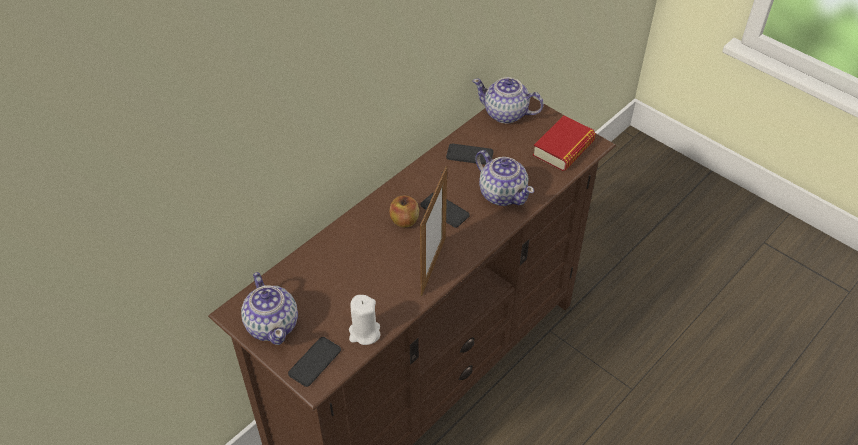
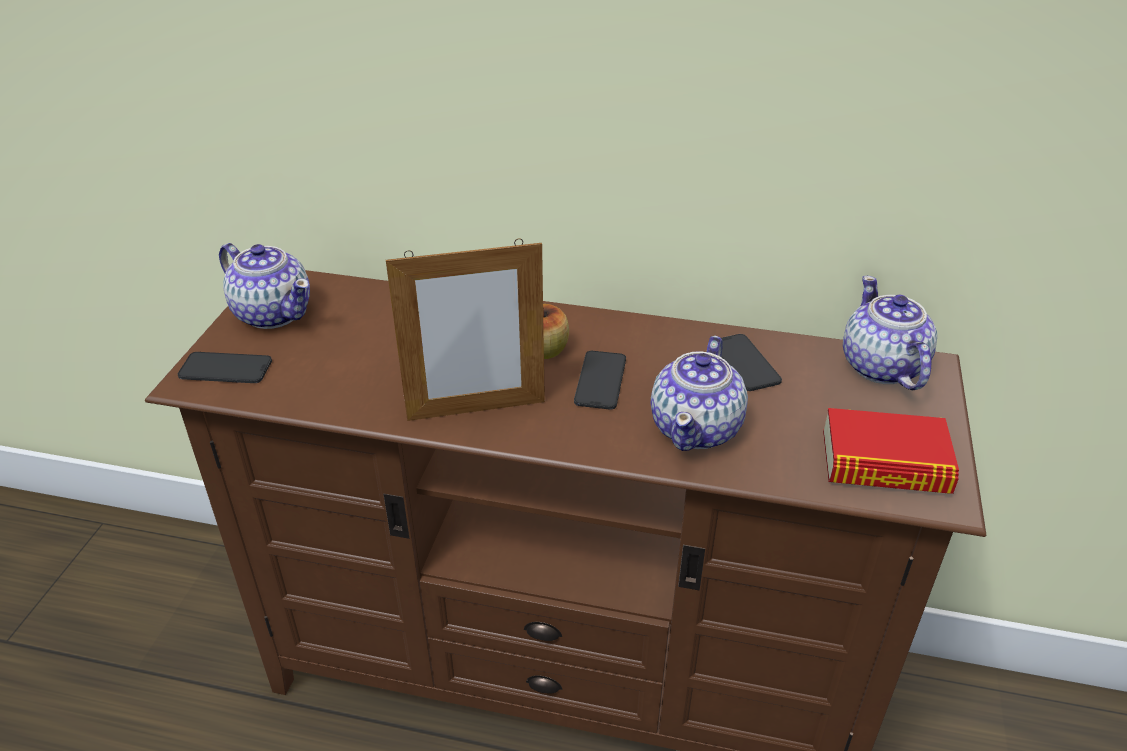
camera: 60 degrees right, 10 degrees down
(273, 324) = (273, 313): teapot -> teapot turned 90 degrees counterclockwise
(364, 333) = (301, 392): white candle -> none

